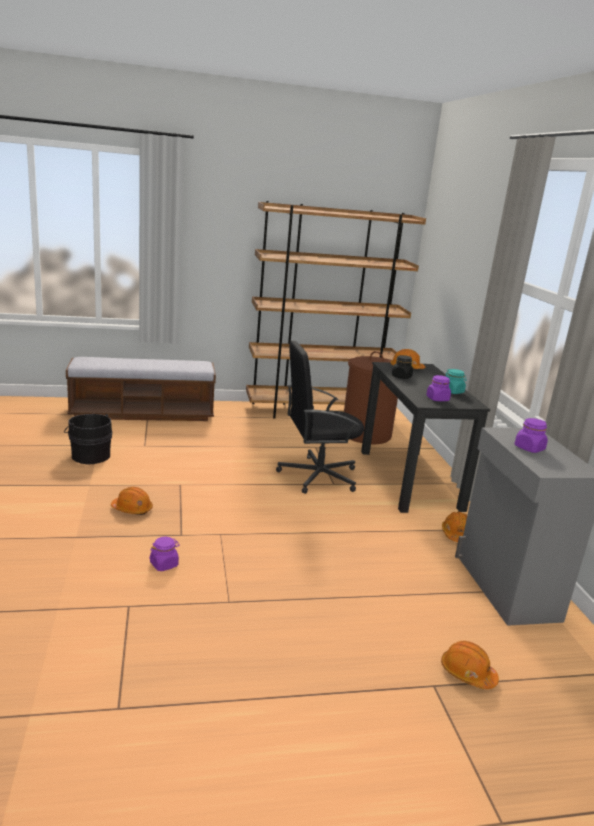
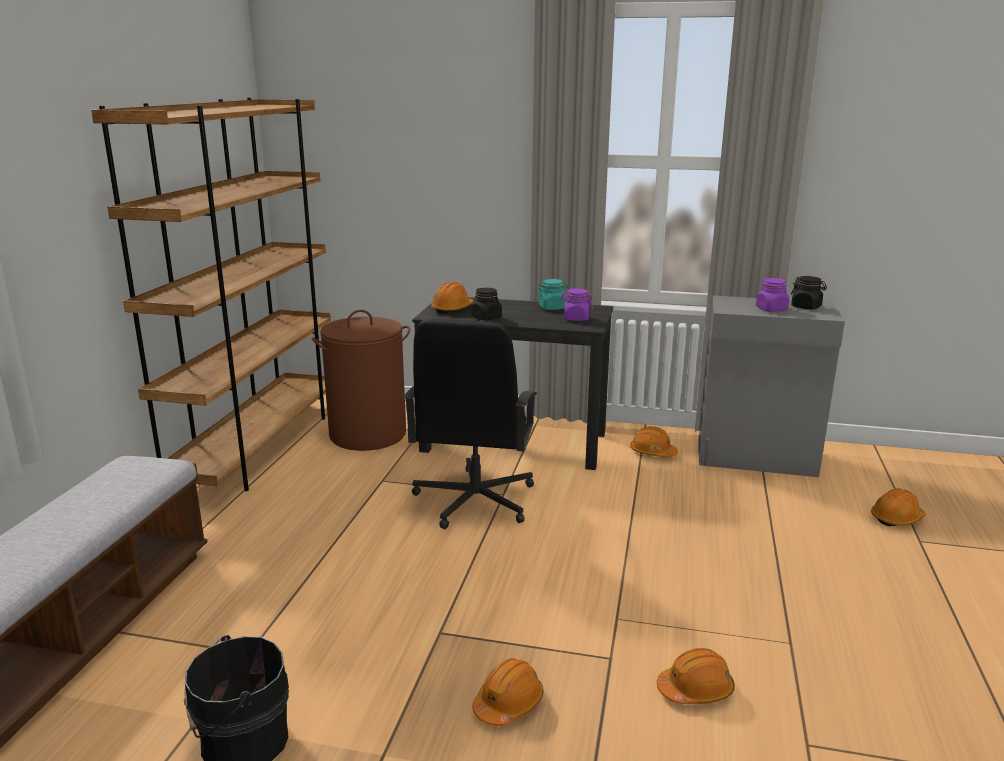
camera: 65 degrees left, 0 degrees up
(164, 564) = (695, 690): purple jar -> orange hard hat
(563, 463) = (806, 307): none -> black jar

